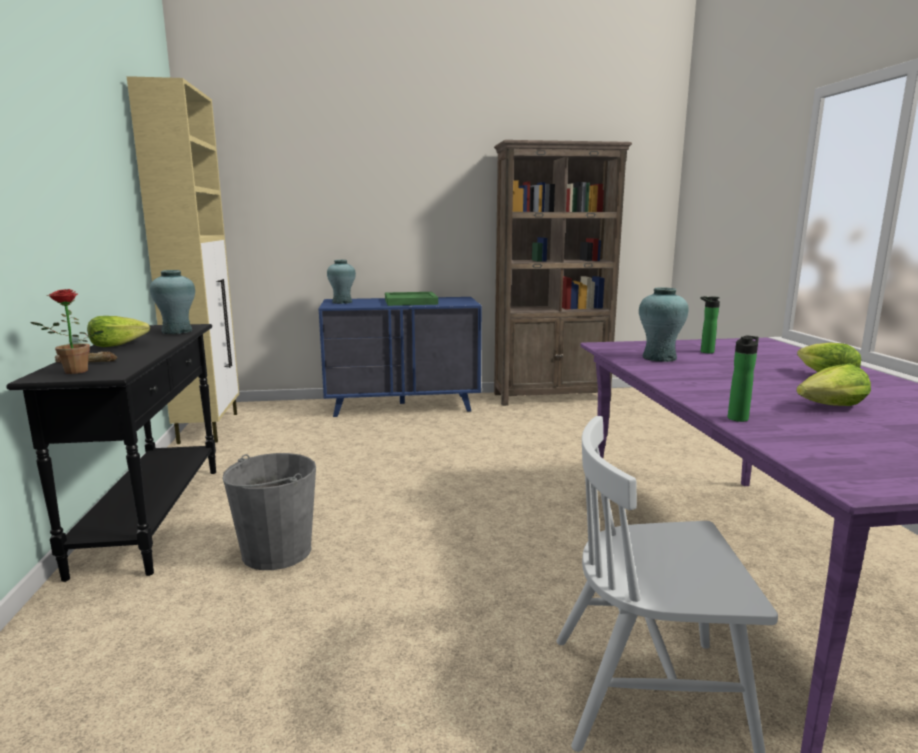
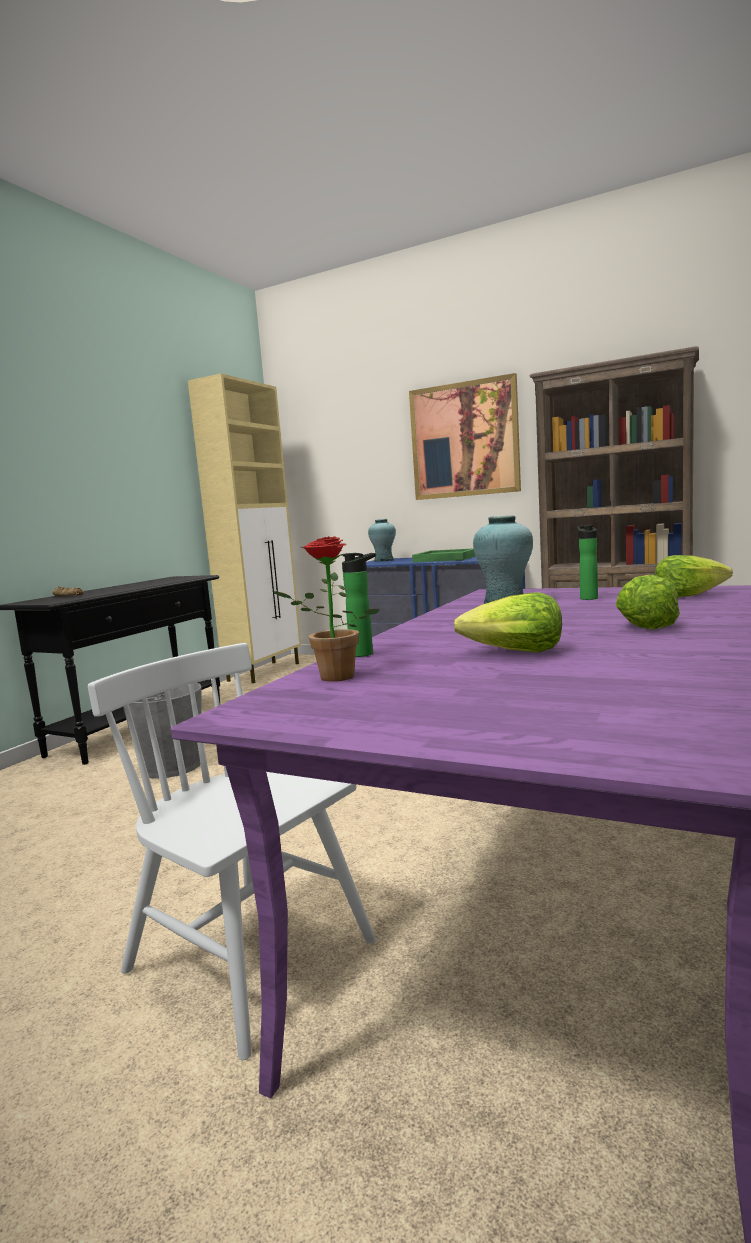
camera: 35 degrees right, 5 degrees down
(73, 372) = (41, 600): potted plant -> potted plant (331, 679)
(118, 345) = (117, 587): lettuce -> lettuce (688, 595)
(177, 331) = (178, 579): turquoise vase -> none
(418, 188) = (464, 440): none -> picture

